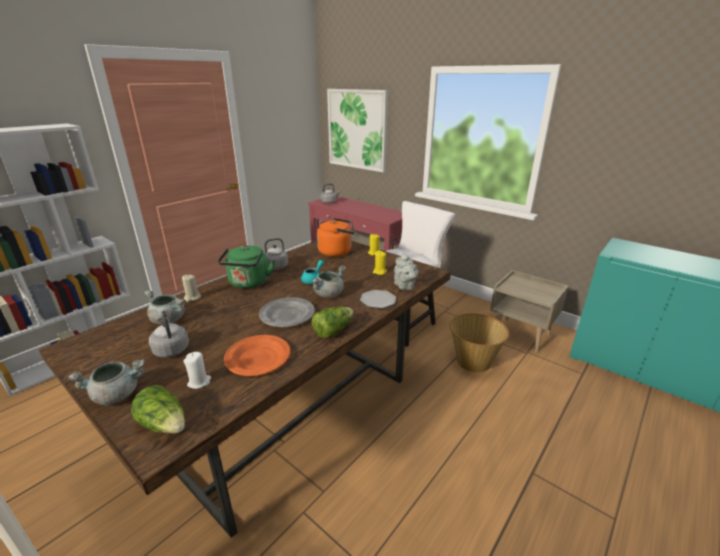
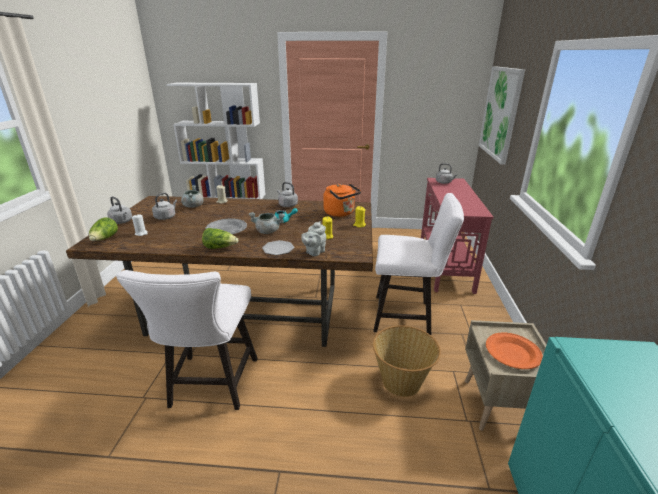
camera: 55 degrees right, 0 degrees up
(117, 394) = (122, 222): grey cooking pot -> grey kettle
(248, 283) = (255, 207): green kettle -> none
(257, 358) = (172, 238): orange plate -> orange plate (512, 353)
(396, 488) = (211, 387): none -> white chair

